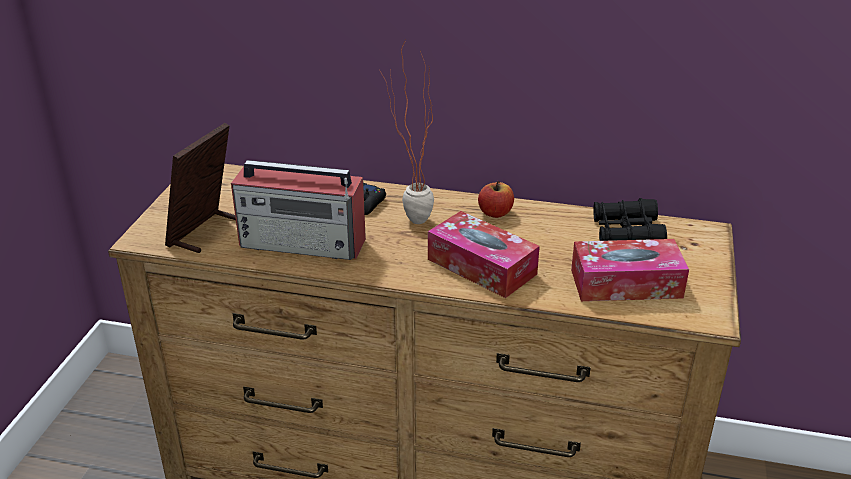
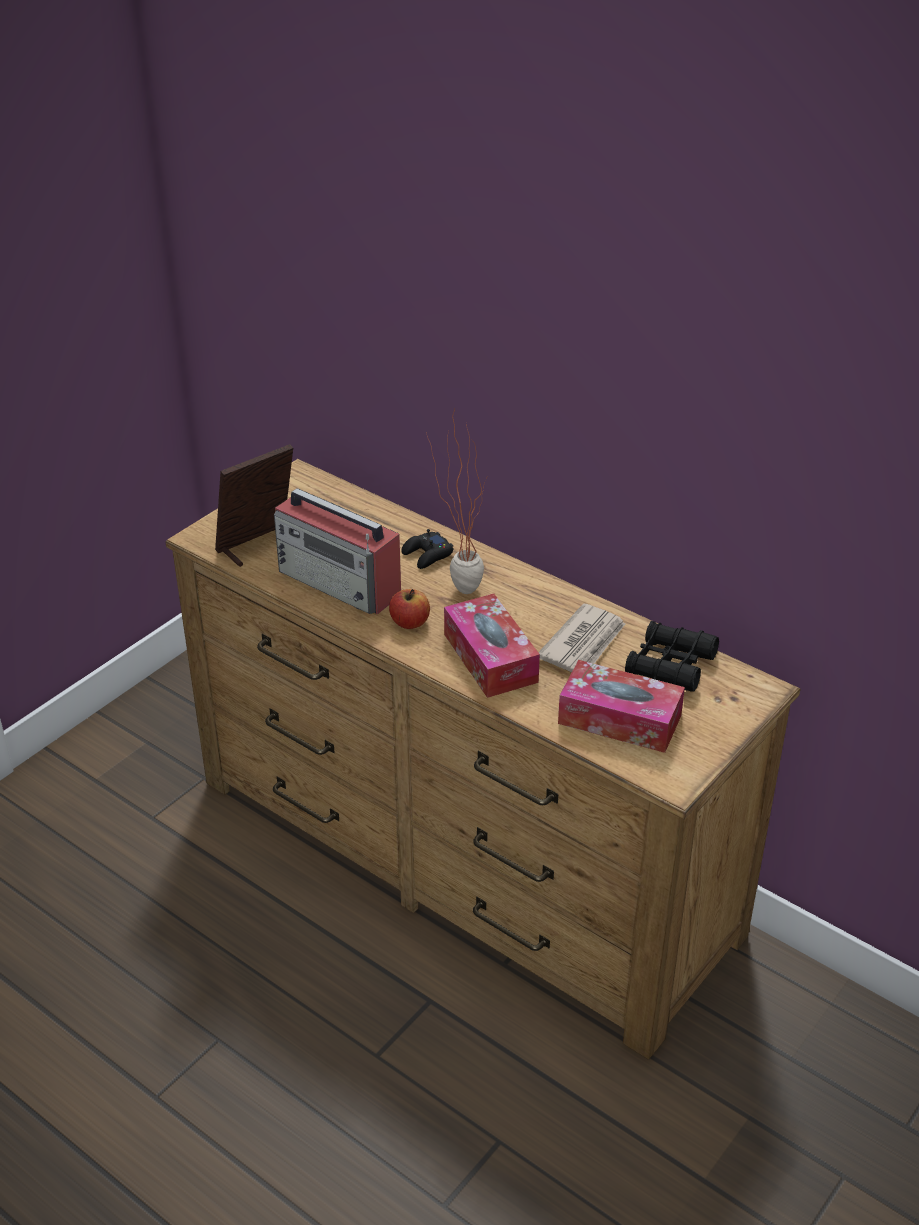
camera: 25 degrees right, 5 degrees up
(495, 213) = (551, 603): apple -> apple (409, 622)
(547, 235) = (584, 643): none -> newspaper

